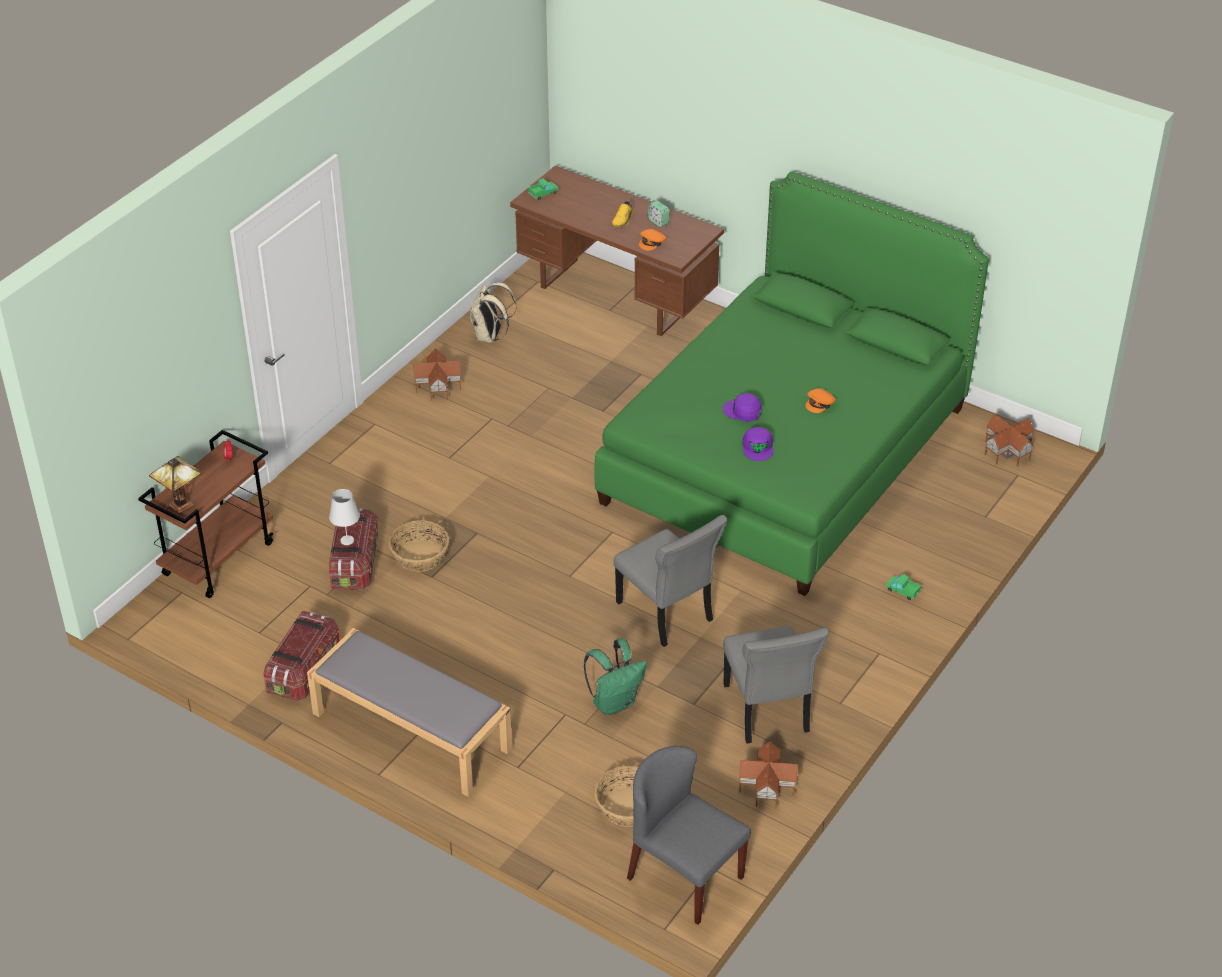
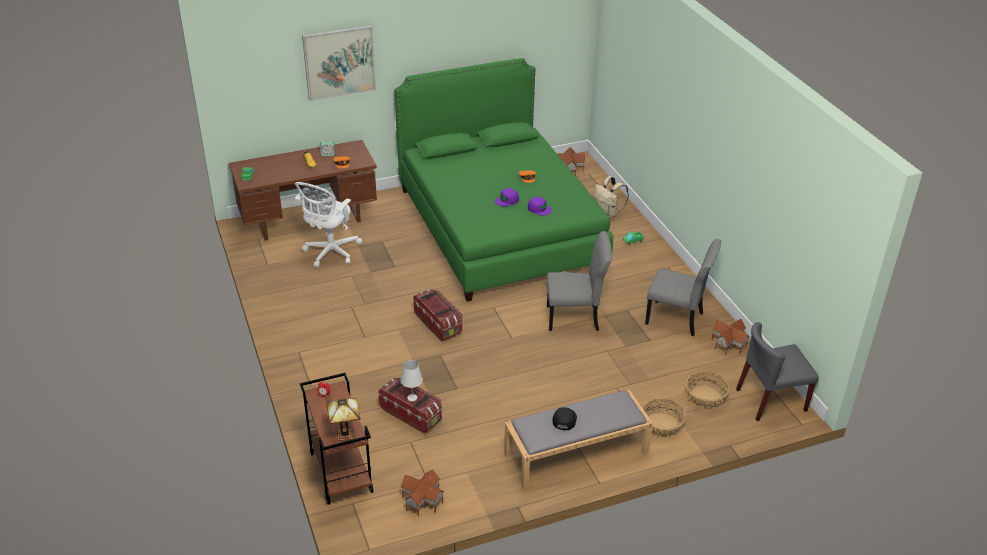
camera: 55 degrees left, 5 degrees down
(305, 670) = (482, 476): storage box -> storage box (438, 324)
(393, 672) = (564, 419): none -> black cap
(419, 556) = (434, 385): basket -> basket (661, 425)
(437, 385) = (297, 313): toy house -> toy house (421, 500)
(490, 337) = (281, 276): beige backpack -> beige backpack (608, 214)
(573, 347) = (330, 253): none -> white office chair
(614, 702) = (624, 366): green backpack -> none
(711, 105) = (339, 62): none -> picture

